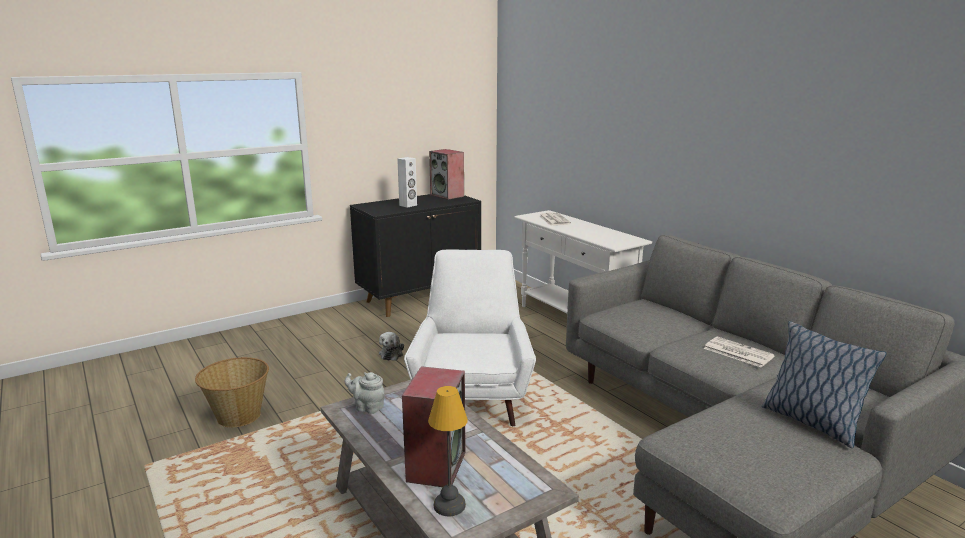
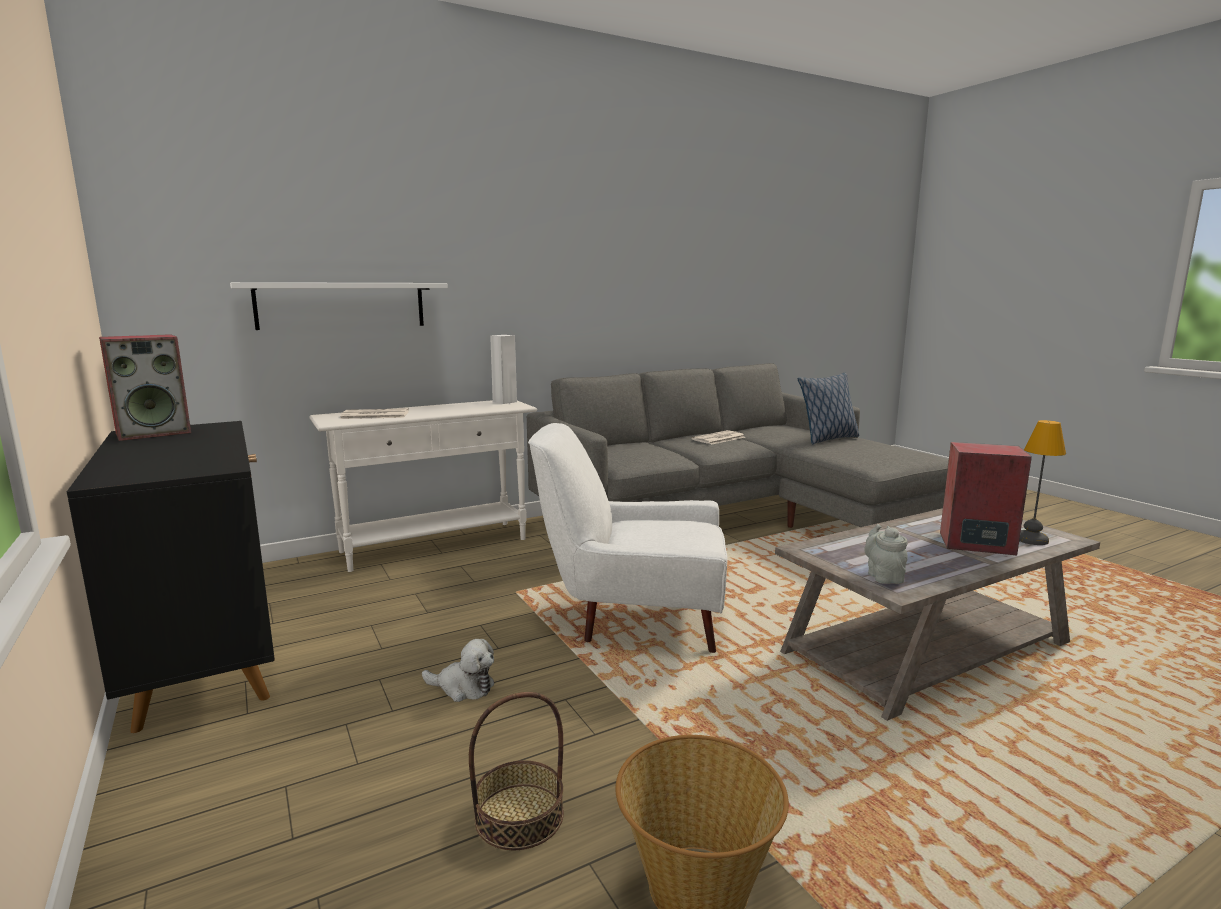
camera: 85 degrees left, 5 degrees down
(293, 376) = (519, 816): none -> basket
(367, 407) = (883, 576): grey teapot -> grey teapot turned 150 degrees clockwise
(408, 205) = (191, 452): white speaker -> white speaker (505, 402)
(571, 145) = (341, 305): none -> white shelf

